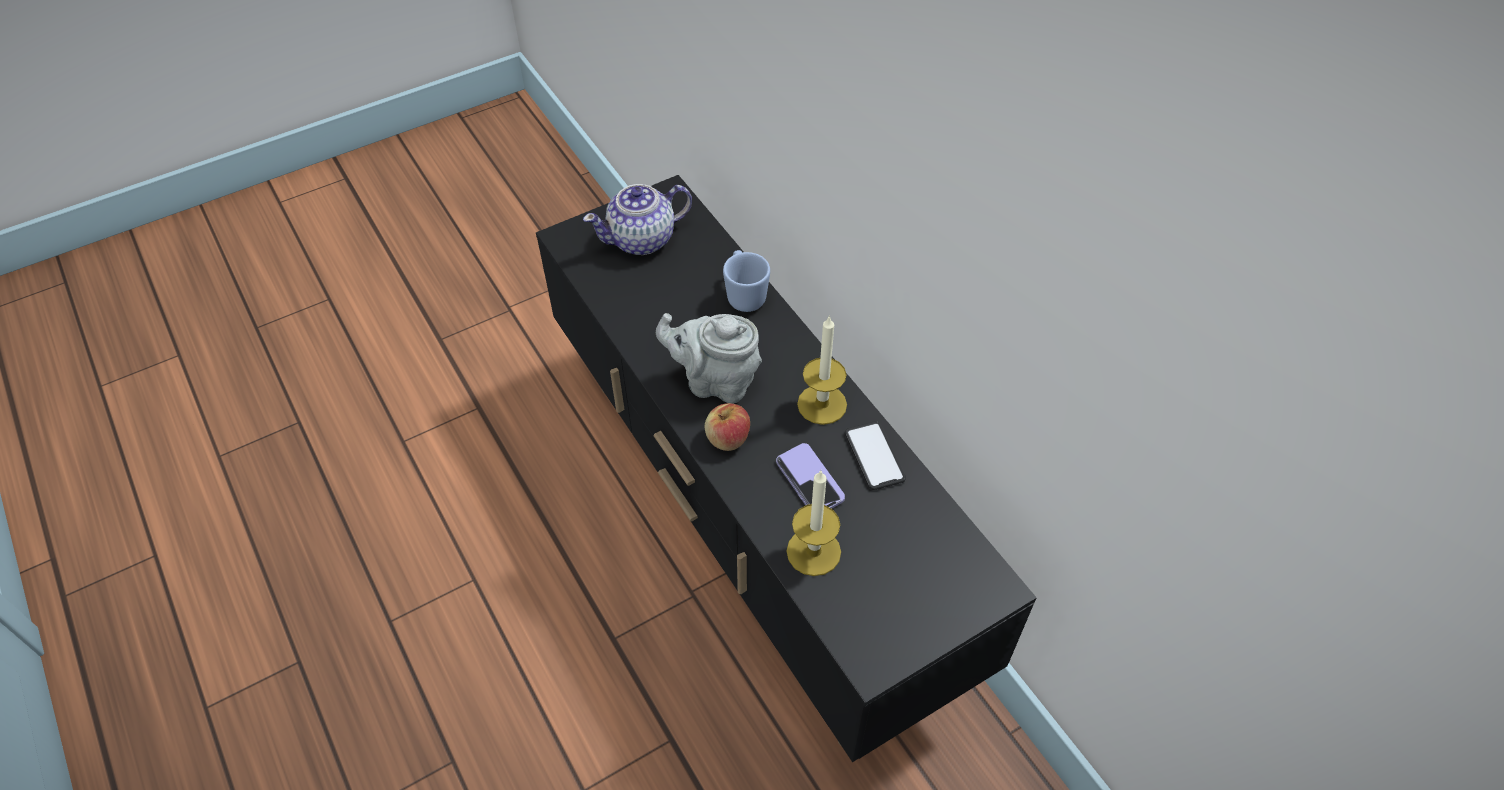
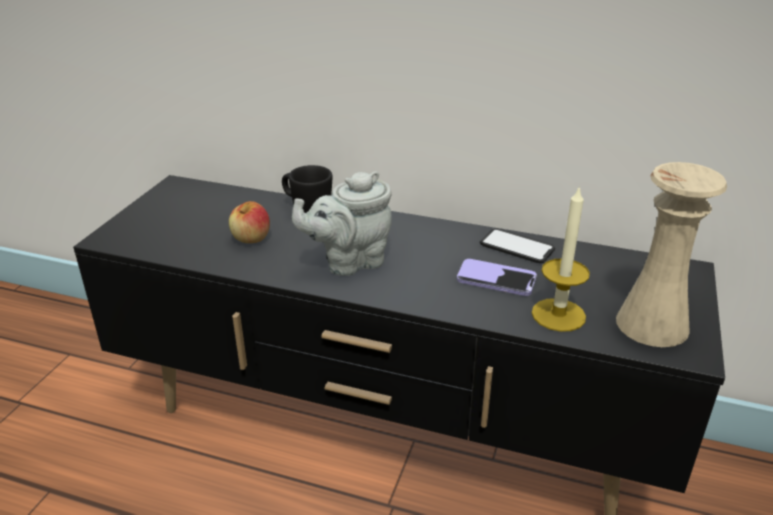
camera: 40 degrees left, 20 degrees down
(642, 239) = (183, 214): teapot -> none
(727, 438) = (404, 287): apple -> apple (251, 238)
(744, 294) = (306, 210): blue mug -> black mug
(822, 404) = (443, 238): candle -> none
(877, 616) = (652, 324): none -> beige vase

